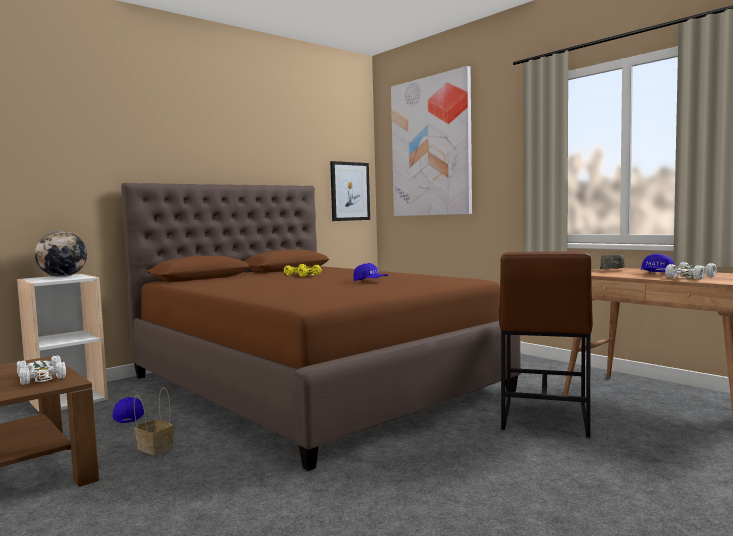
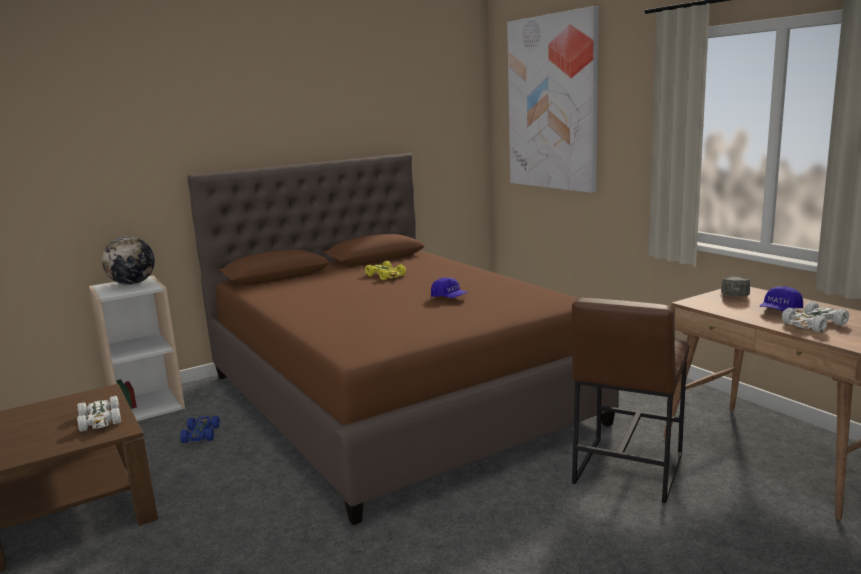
camera: 10 degrees right, 10 degrees up
(129, 416) = (201, 434): blue cap -> blue toy car
(154, 448) = (215, 481): basket -> none
(349, 191) = (458, 153): picture -> none

